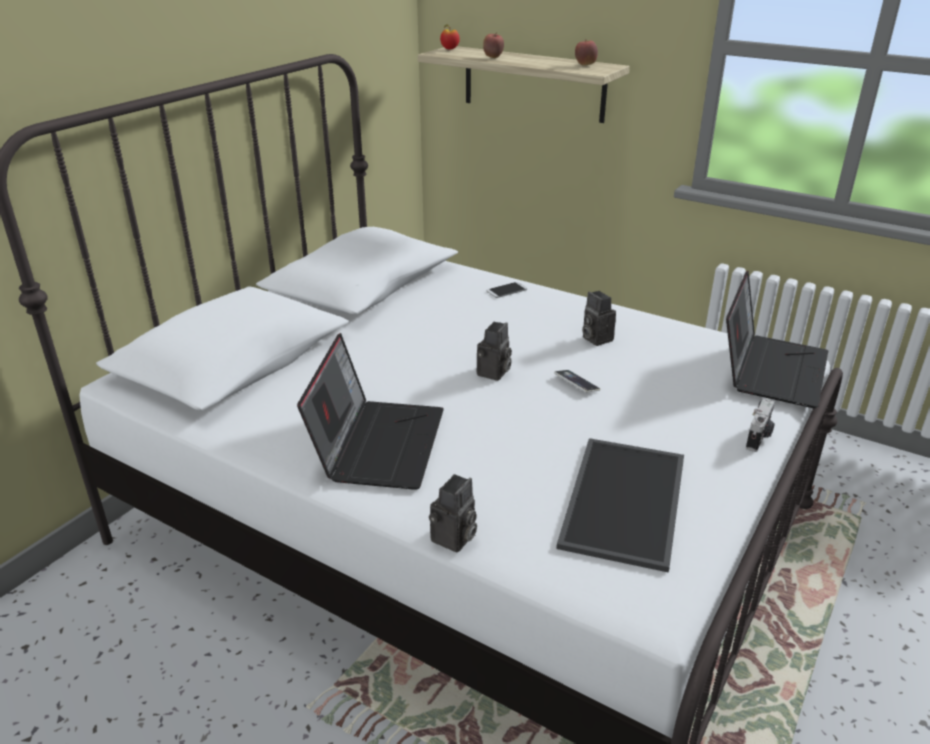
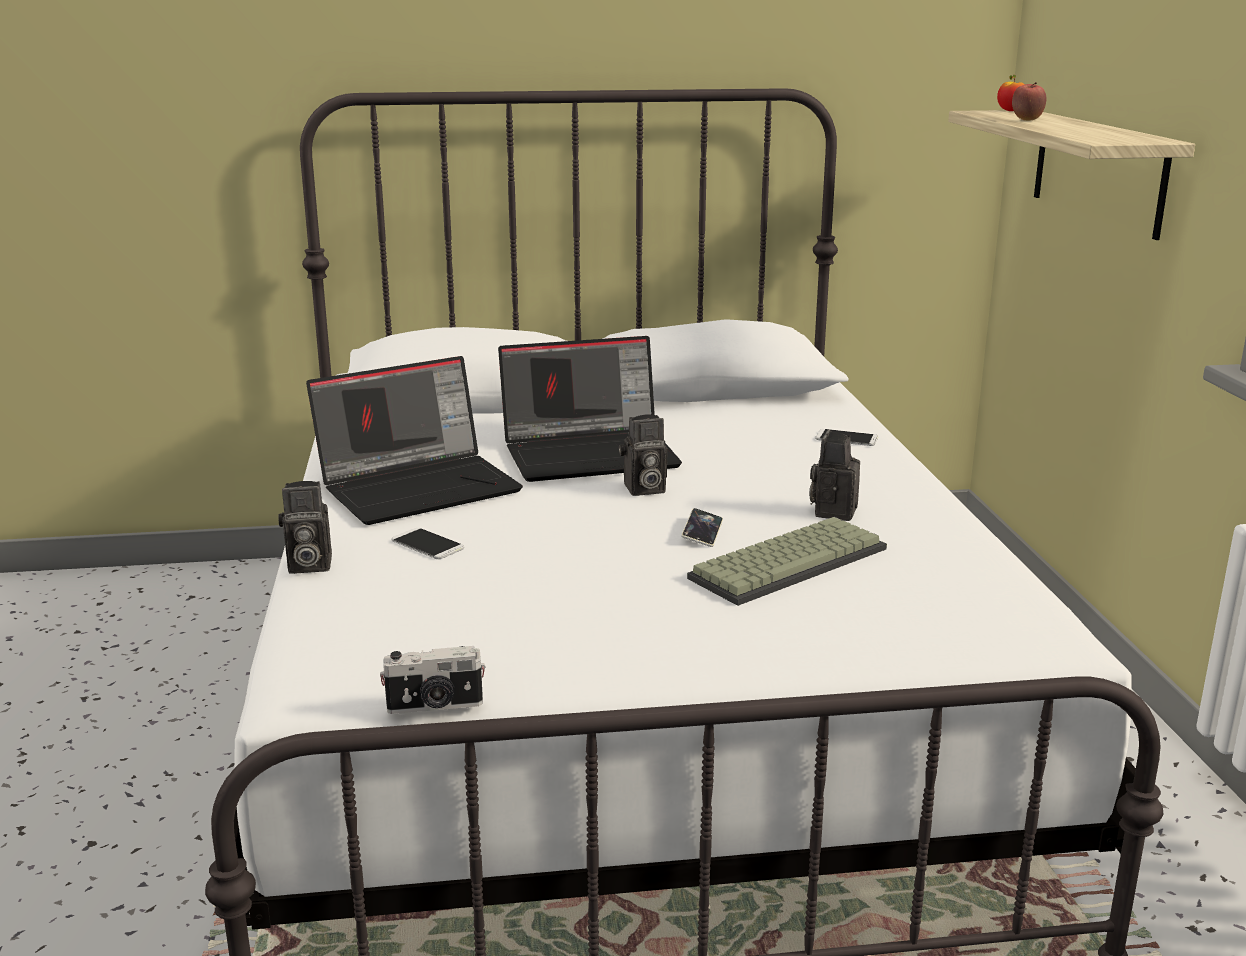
camera: 50 degrees right, 10 degrees down
(479, 478) = (427, 545): none -> phone
(585, 65) = (1122, 136): apple -> none
(627, 502) = (492, 626): tray -> none
(642, 379) = (788, 561): none -> keyboard
(759, 437) = (777, 667): camera -> camera (435, 706)
(770, 369) = (983, 628): laptop -> laptop (591, 453)

